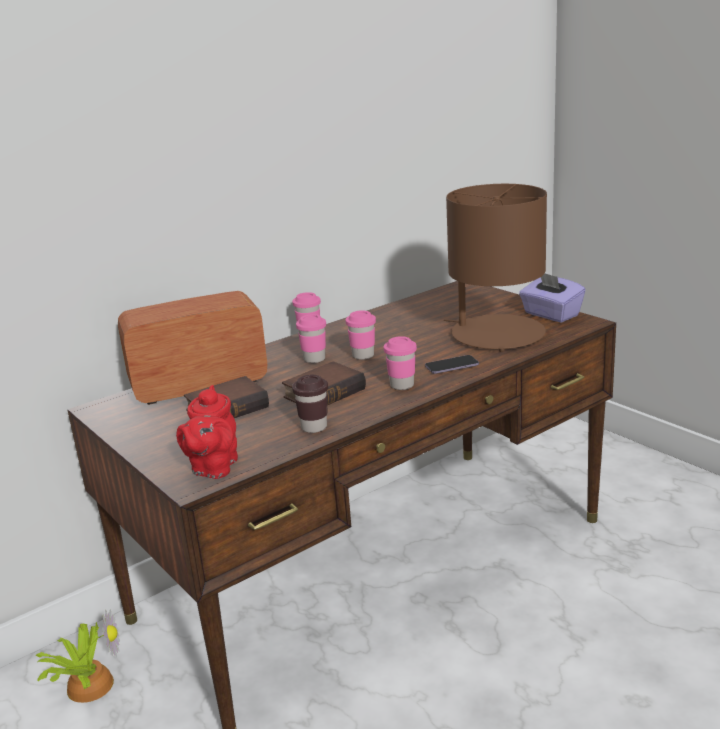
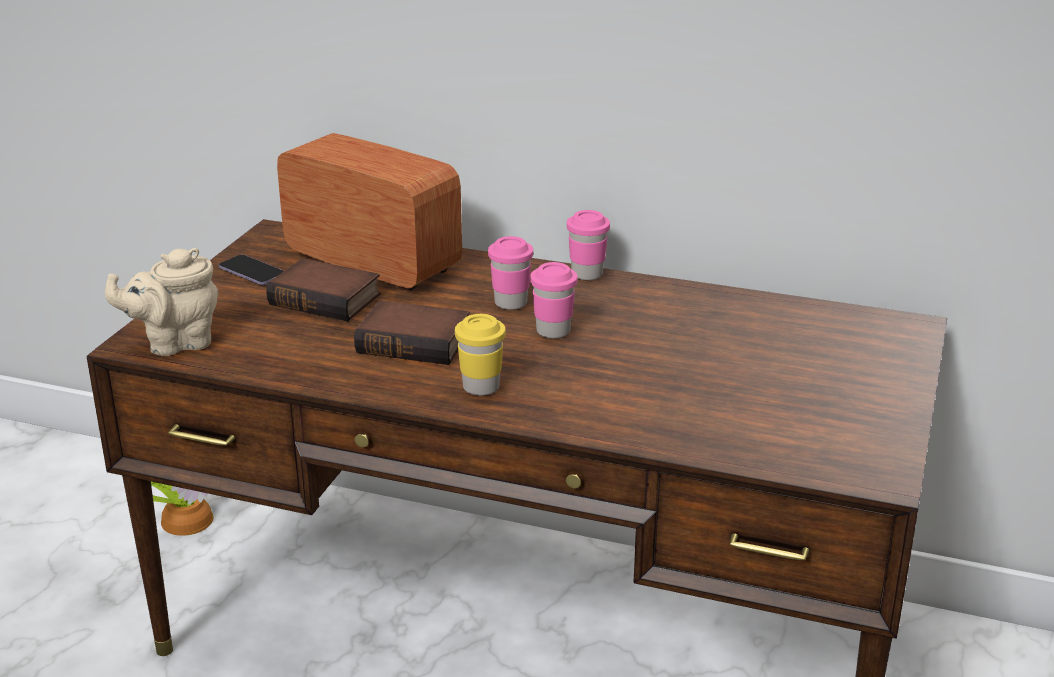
camera: 55 degrees right, 5 degrees up
(213, 468) = (175, 343): red teapot -> beige teapot
(314, 427) = (313, 367): brown cup -> none
(402, 385) = (481, 387): pink cup -> yellow cup
(452, 366) = (578, 405): phone -> phone (252, 272)
(496, 334) = (735, 409): brown table lamp -> none
(551, 315) = (875, 435): purple tissue box -> none

